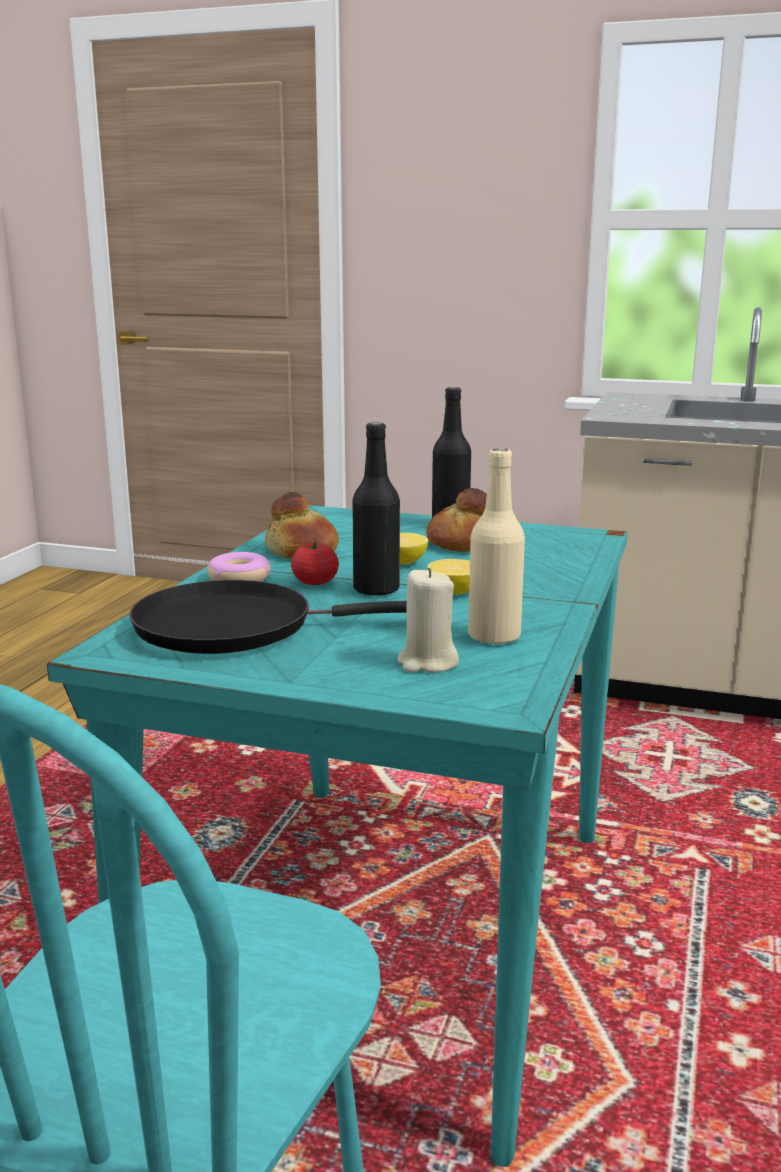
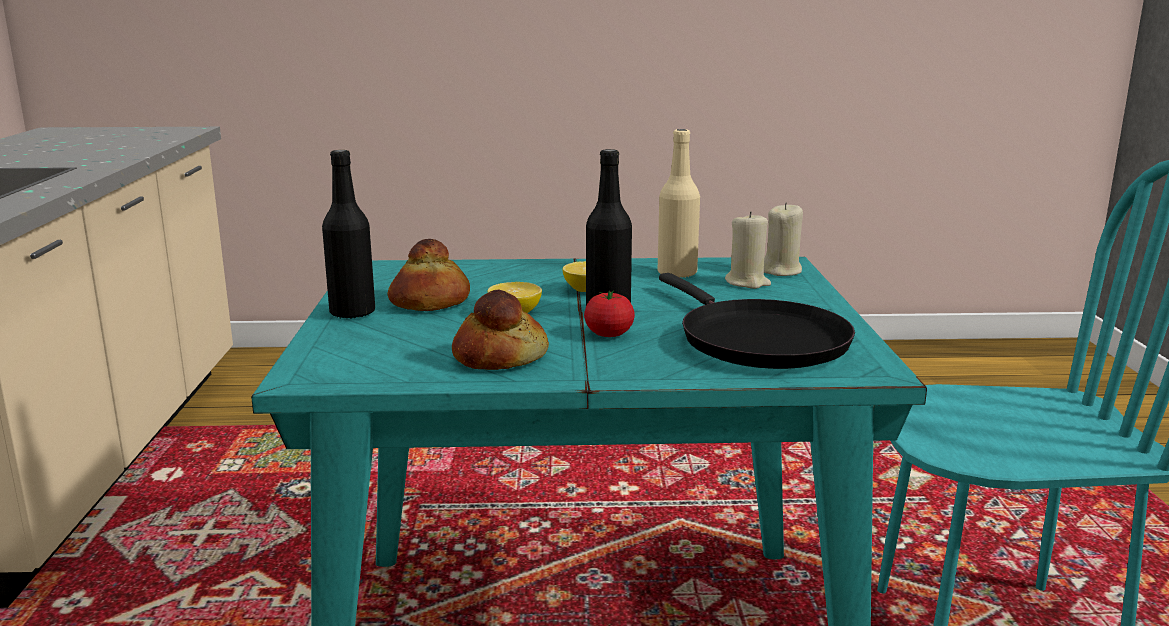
camera: 110 degrees left, 0 degrees up
(239, 578) = (627, 364): donut -> none
(466, 693) = (781, 271): none -> beige candle

